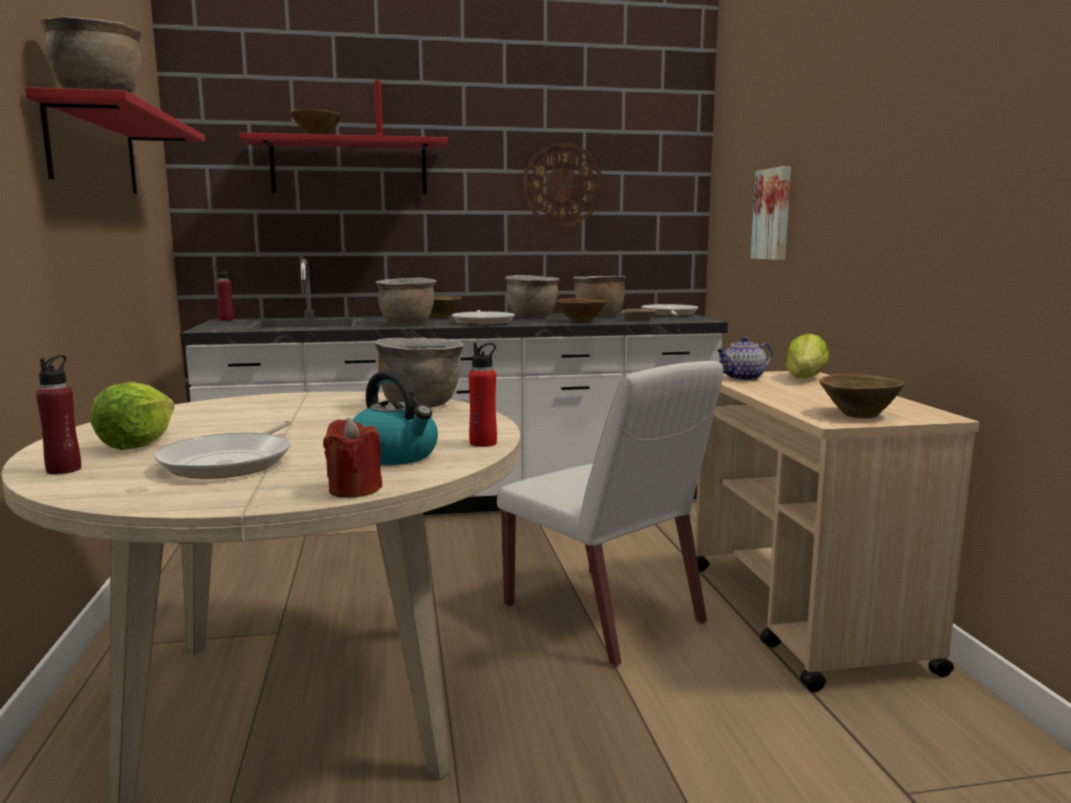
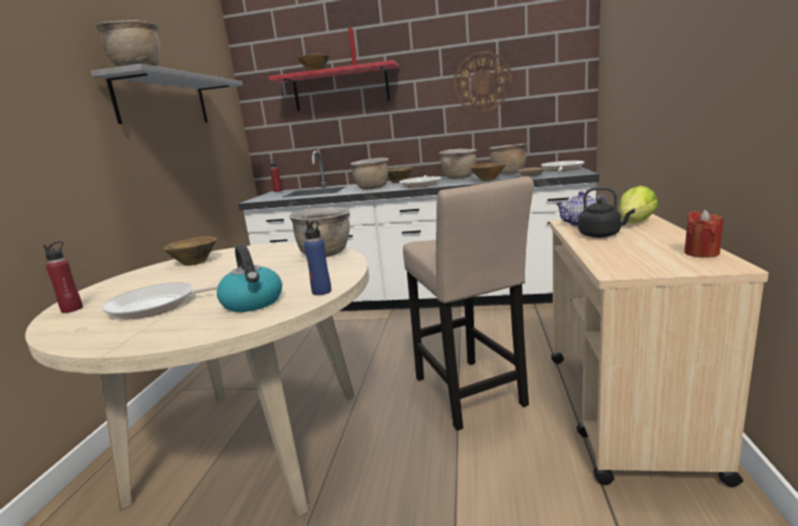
camera: 20 degrees right, 5 degrees up
(94, 151) = (163, 101): red shelf -> grey shelf
(138, 443) = (134, 287): lettuce -> none
(231, 462) = (158, 305): frying pan -> frying pan turned 45 degrees clockwise
(354, 490) = (189, 336): red candle -> red candle (701, 253)
(483, 443) = (321, 291): red bottle -> blue bottle
(605, 615) = (470, 395): white chair -> beige stool
(774, 214) = (633, 86): picture -> none
(780, 389) = (601, 235): none -> black kettle
(859, 414) = (648, 263): brown bowl -> brown bowl (195, 262)

